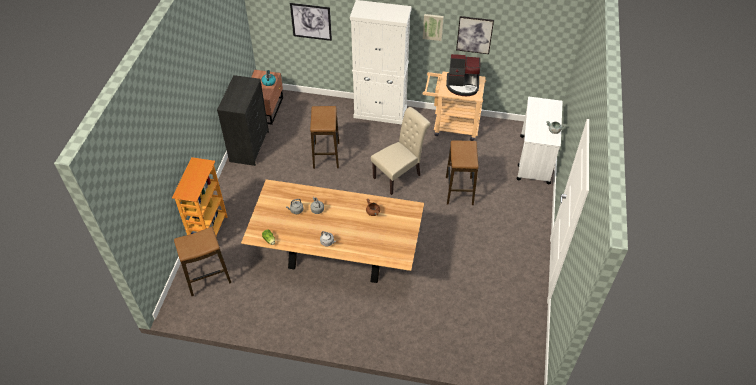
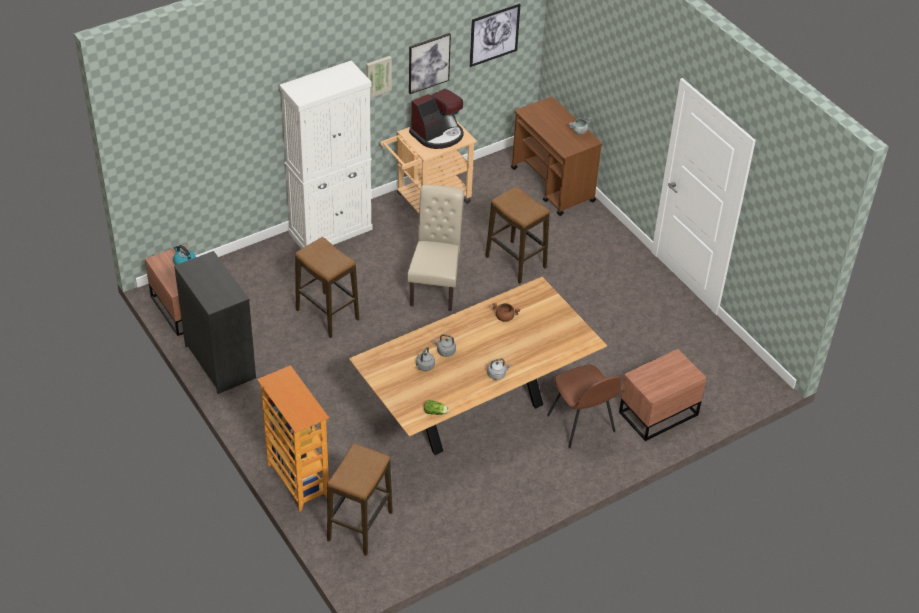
camera: 45 degrees left, 5 degrees down
(311, 21) = (216, 145): picture -> picture (494, 35)
(384, 311) = (581, 425): none -> brown chair
(436, 337) = (656, 413): none -> brown nightstand
(534, 160) = (553, 185): white cart -> brown cart

